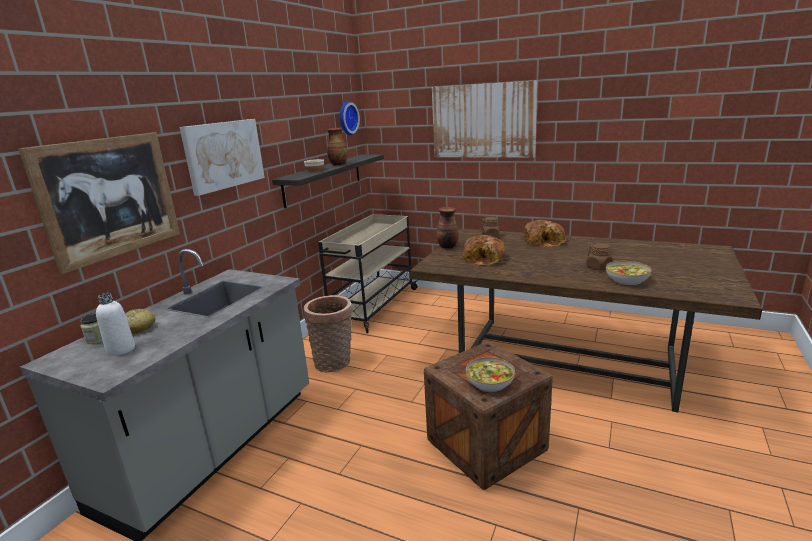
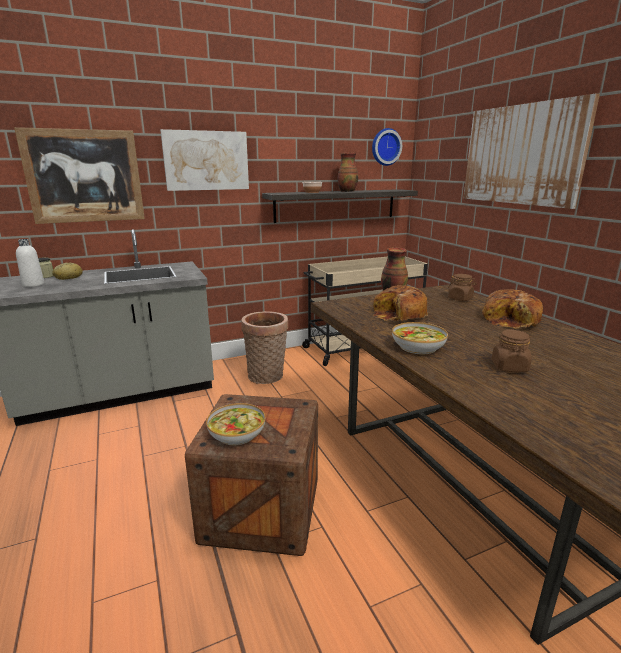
camera: 40 degrees right, 0 degrees up
(626, 280) = (511, 394): bowl -> bowl (418, 347)

